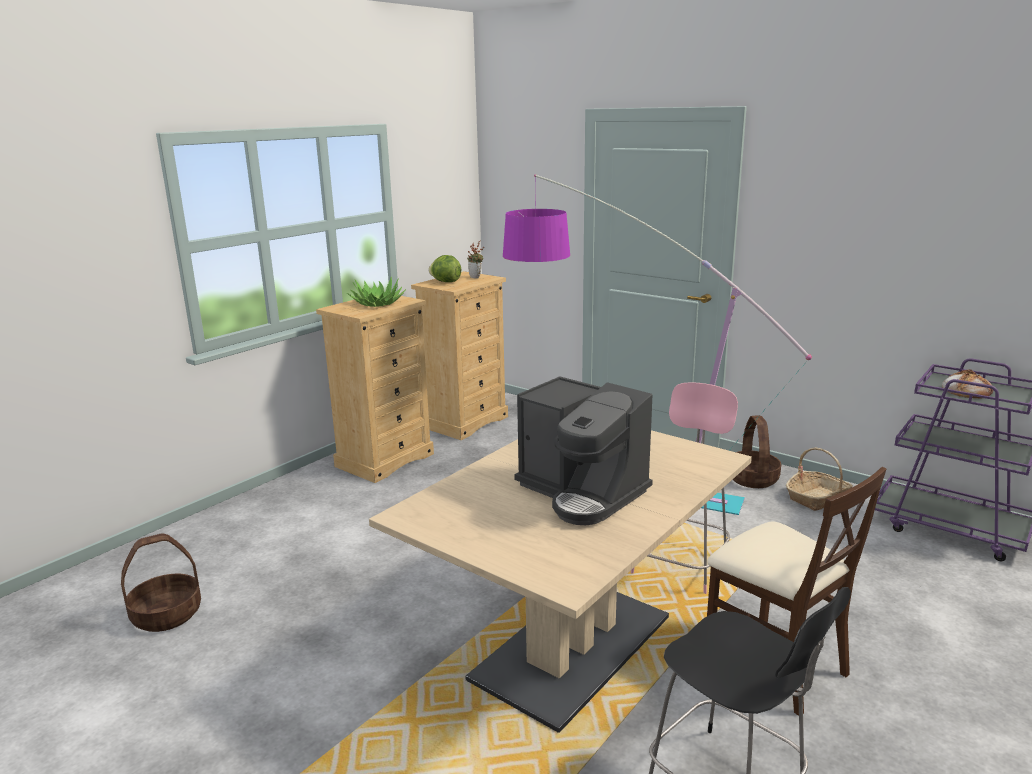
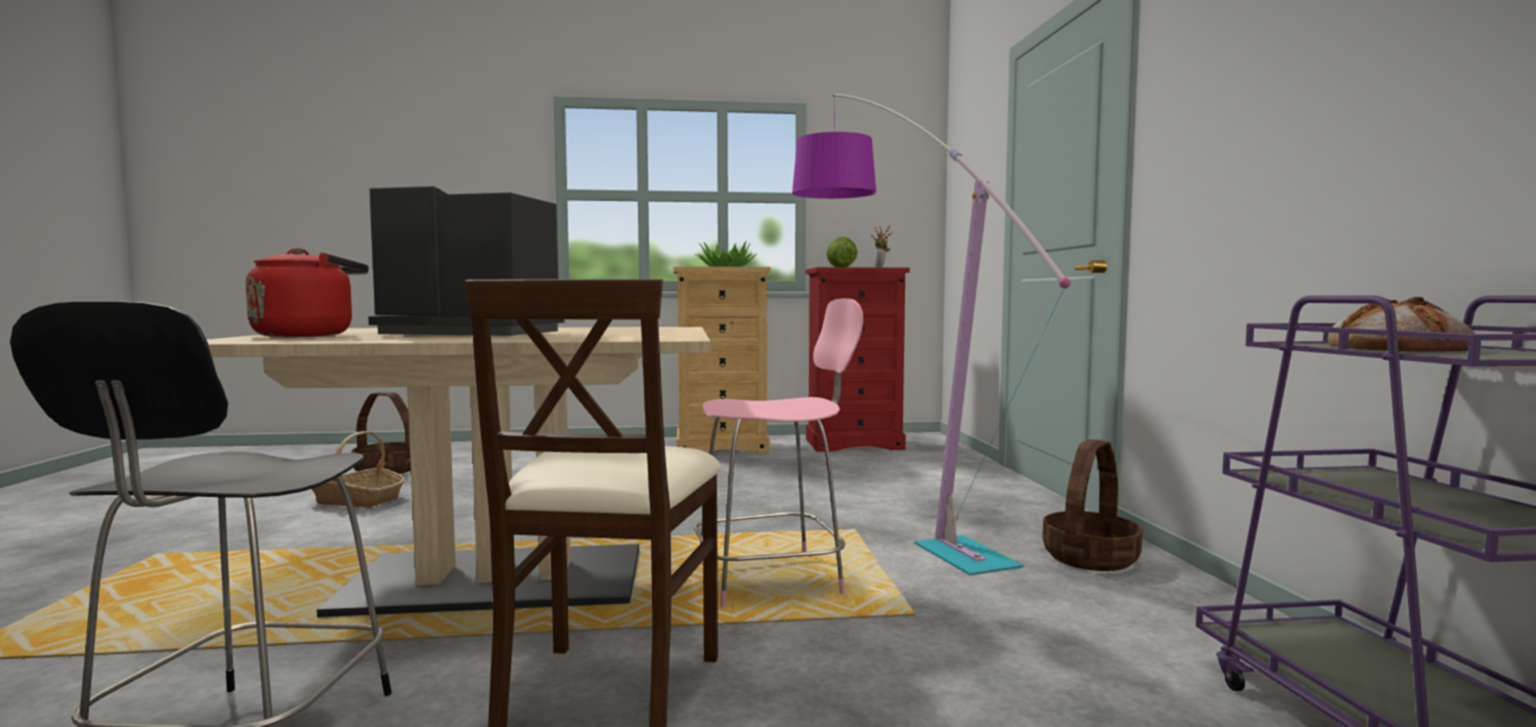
camera: 45 degrees right, 15 degrees down
(465, 422) = (854, 444): beige dresser -> red dresser
(526, 545) = (308, 335): none -> red kettle
(582, 492) = (470, 334): coffee machine -> coffee machine turned 105 degrees clockwise
(817, 498) = (1157, 605): basket -> basket (359, 500)

